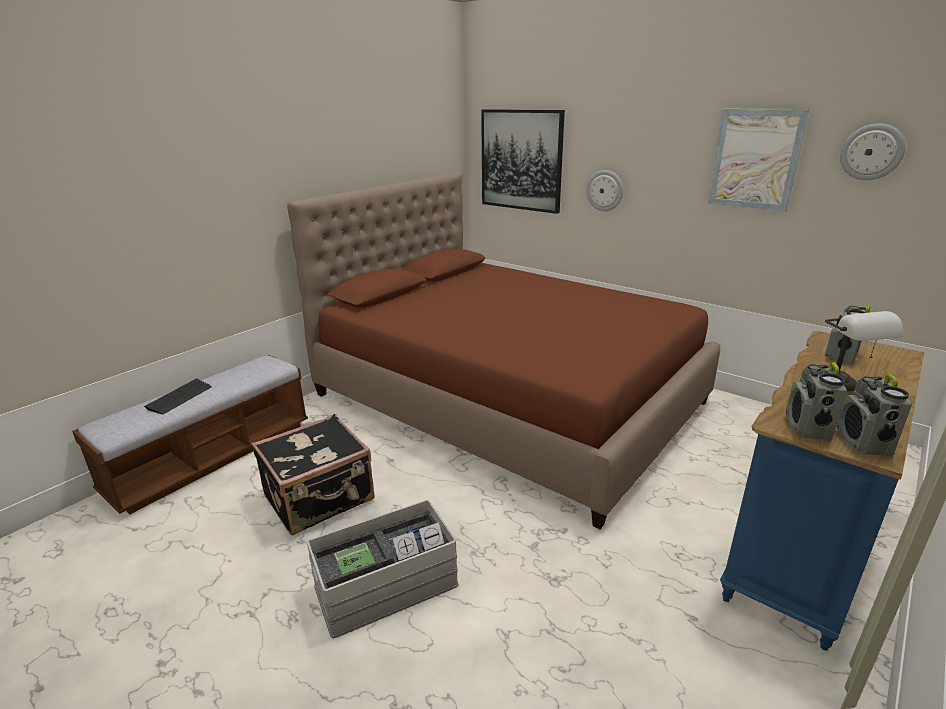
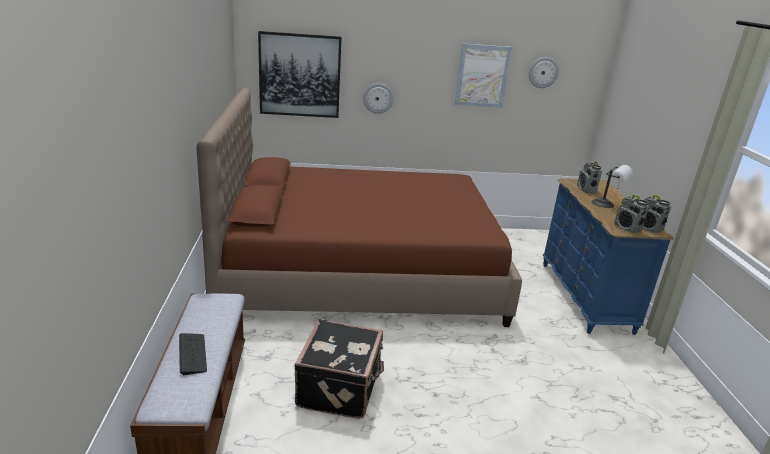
camera: 45 degrees left, 0 degrees up
(386, 584) = (454, 410): grey storage box -> none

